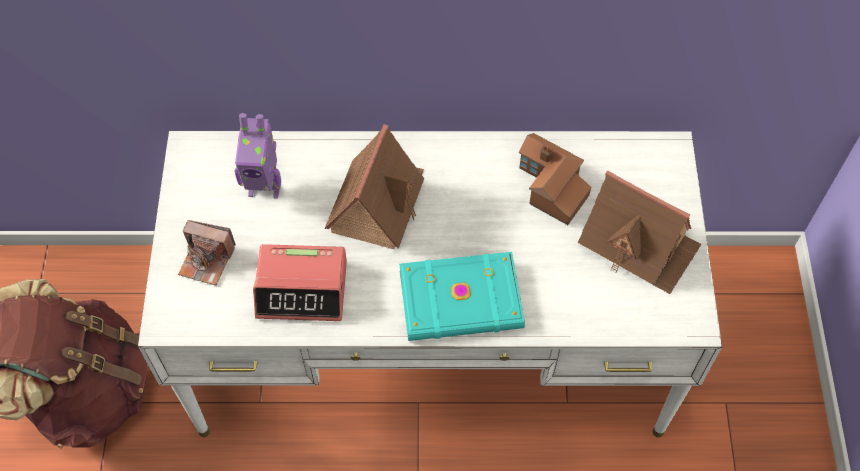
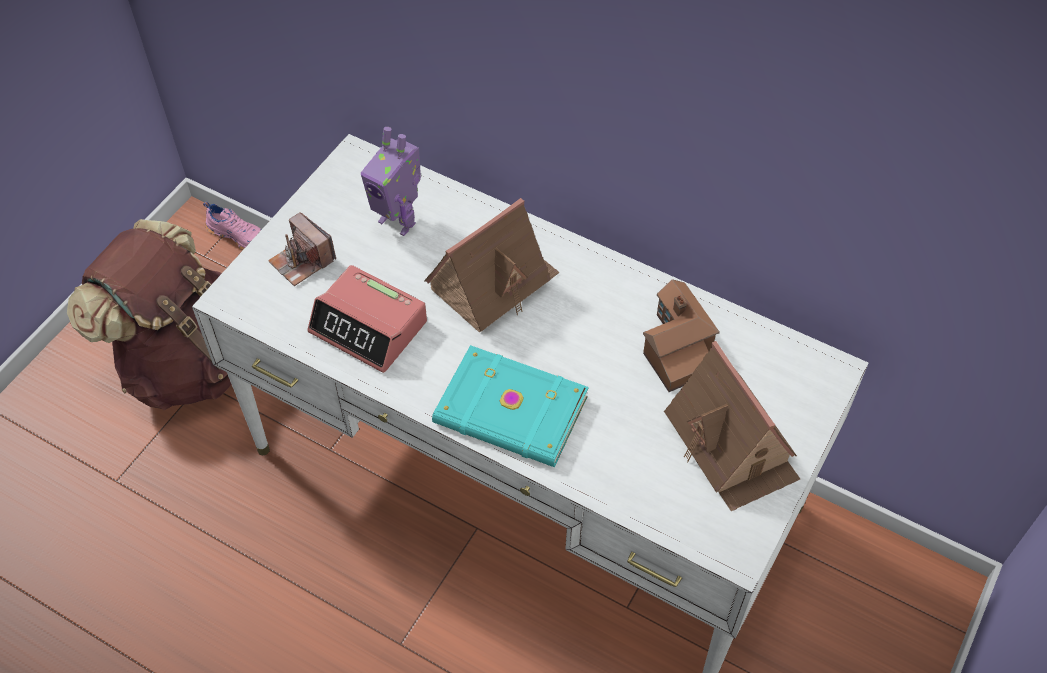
camera: 30 degrees right, 5 degrees down
(58, 259) = (239, 235): none -> pink shoe

